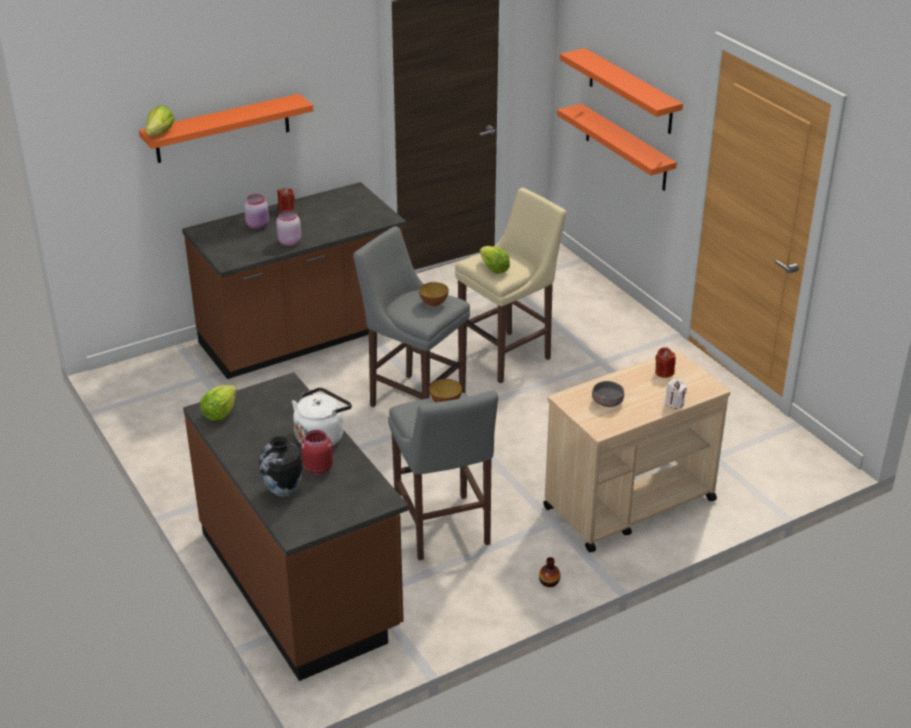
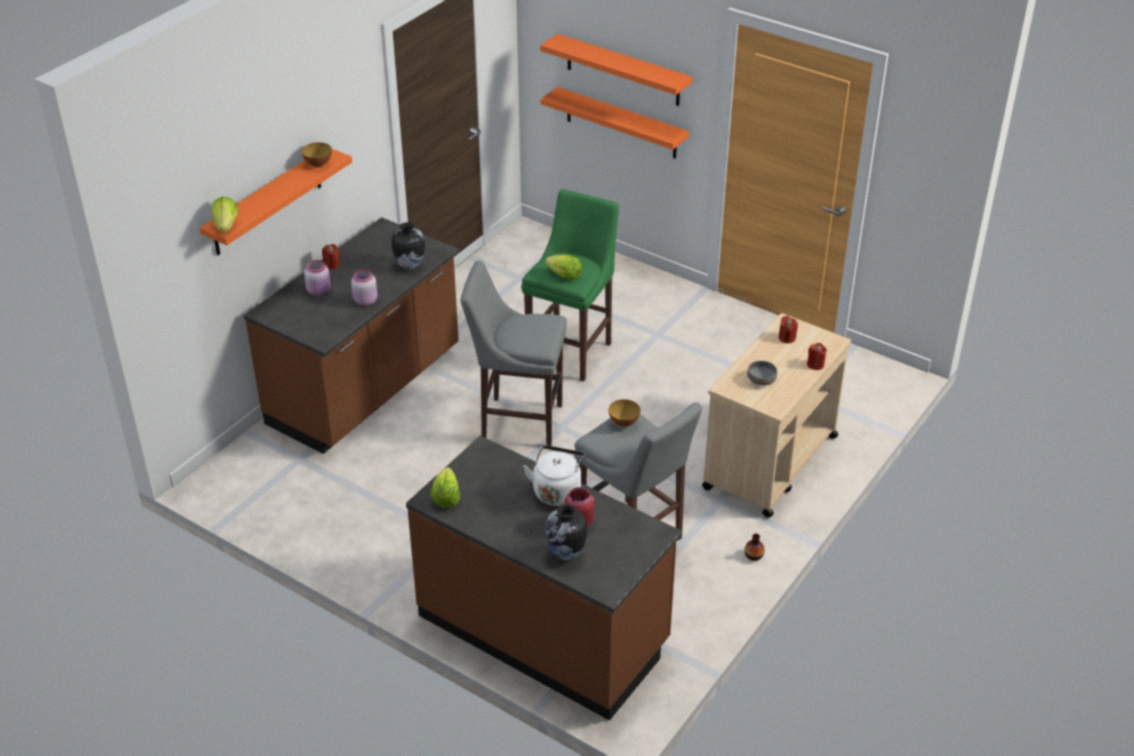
camera: 25 degrees left, 5 degrees up
(350, 224) = (409, 266): none -> vase
(433, 304) = (538, 327): bowl -> bowl (318, 164)
(508, 355) = (572, 351): beige stool -> green stool
(674, 403) = (815, 364): white candle -> red candle

